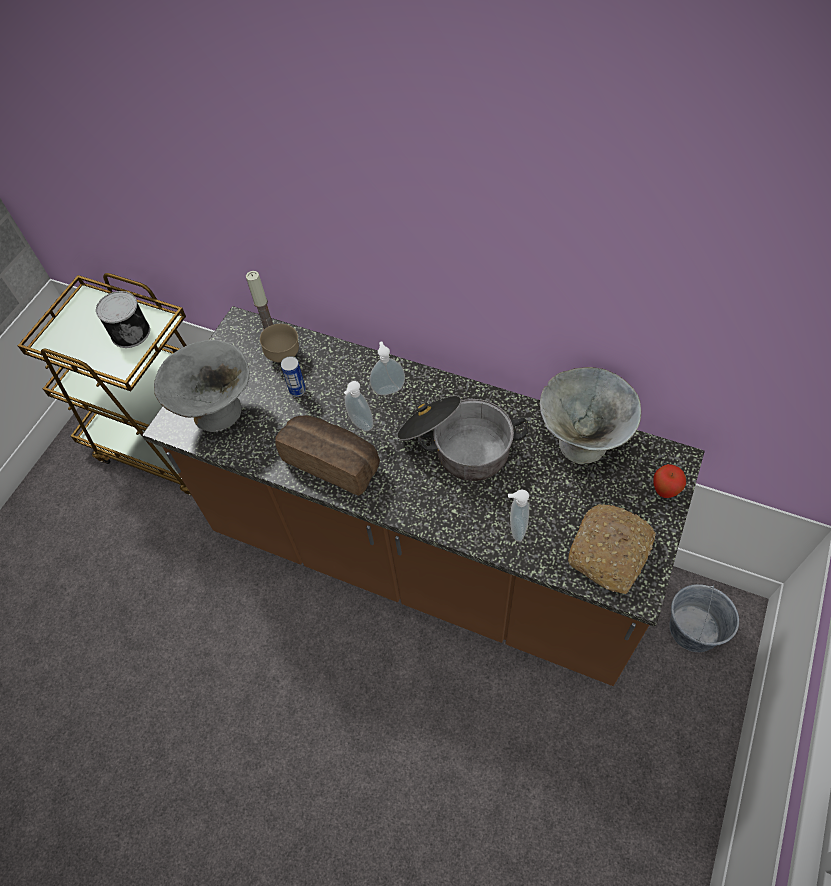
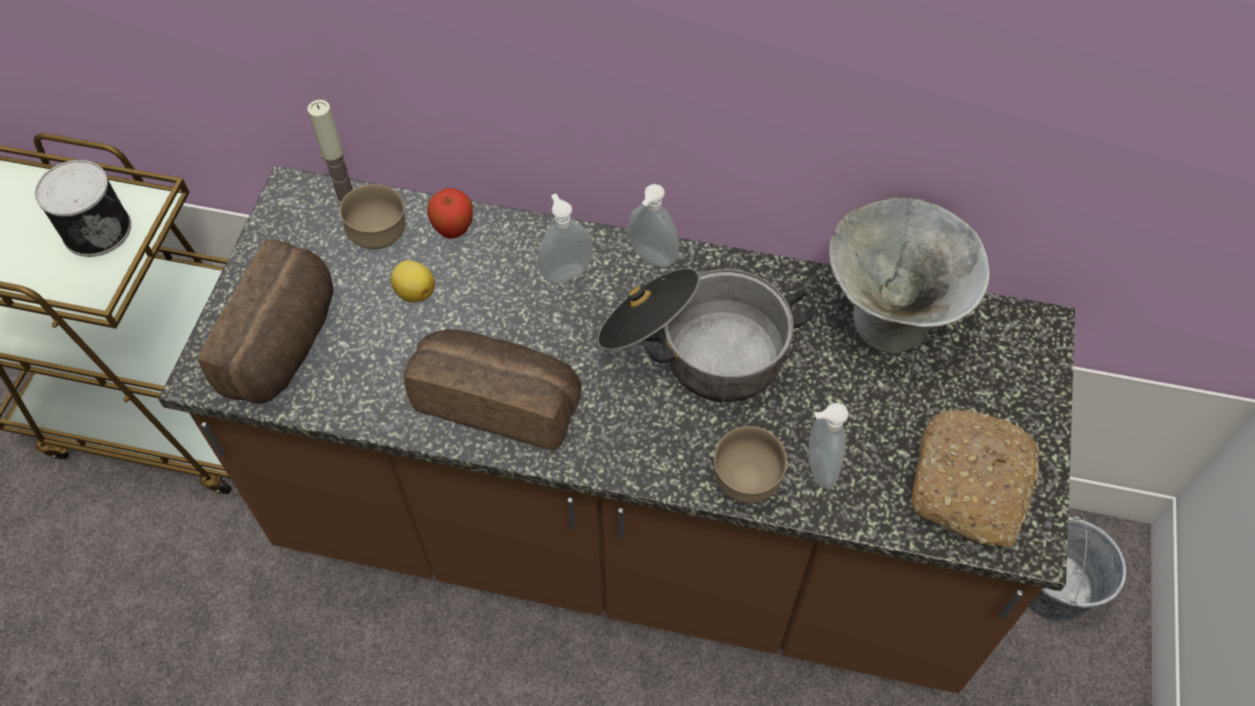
camera: 15 degrees left, 0 degrees up
(218, 413) = (286, 345): grey bowl -> bread
(297, 390) = (414, 291): can -> lemon
(359, 424) = (530, 335): soap dispenser -> soap dispenser (651, 259)
(469, 531) = (746, 483): none -> brown bowl
(664, 491) = (1031, 377): apple -> apple (454, 230)

